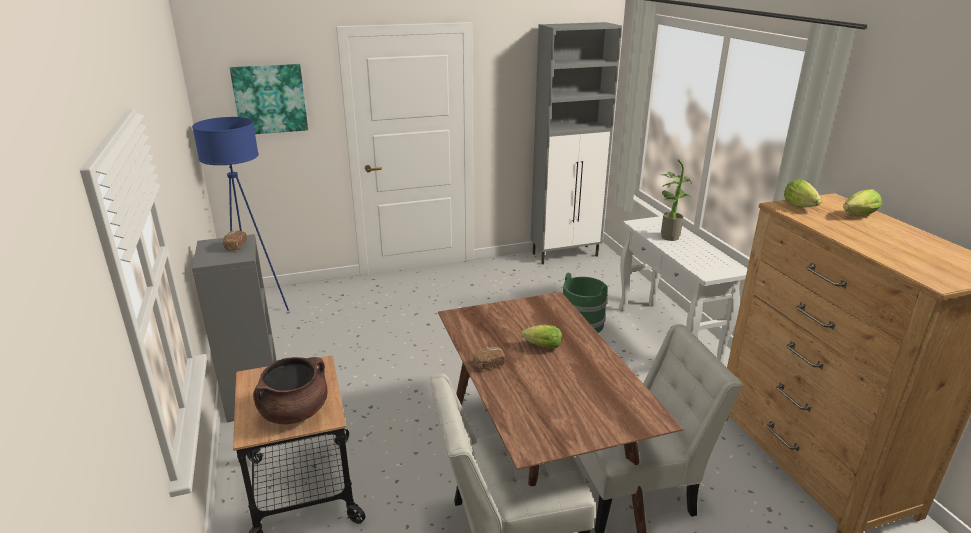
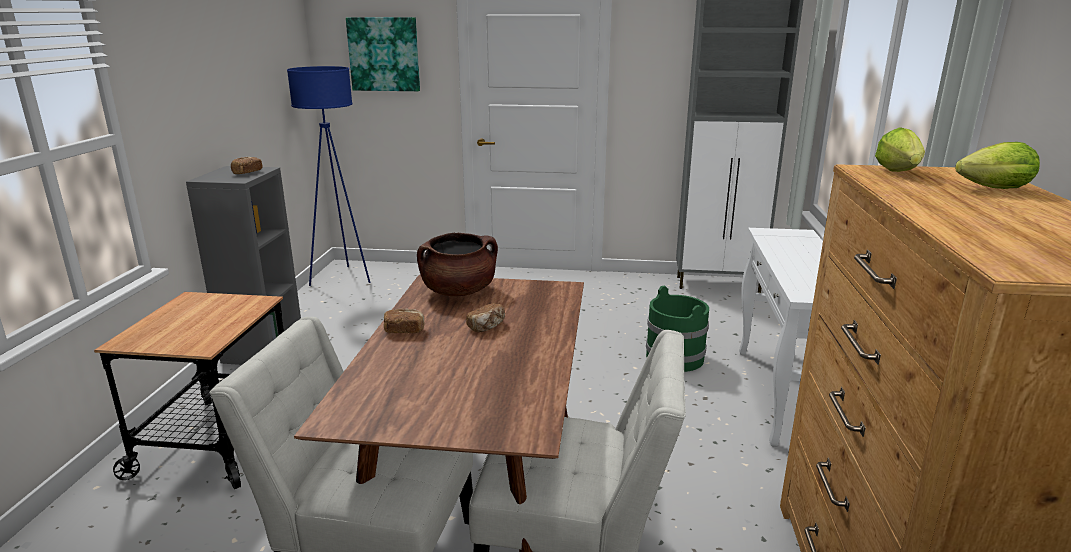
camera: 25 degrees right, 5 degrees down
(294, 412) = (183, 334): brown cooking pot -> brown cooking pot (459, 291)
(540, 346) = (487, 326): lettuce -> bread
(668, 236) = (796, 249): potted plant -> none

